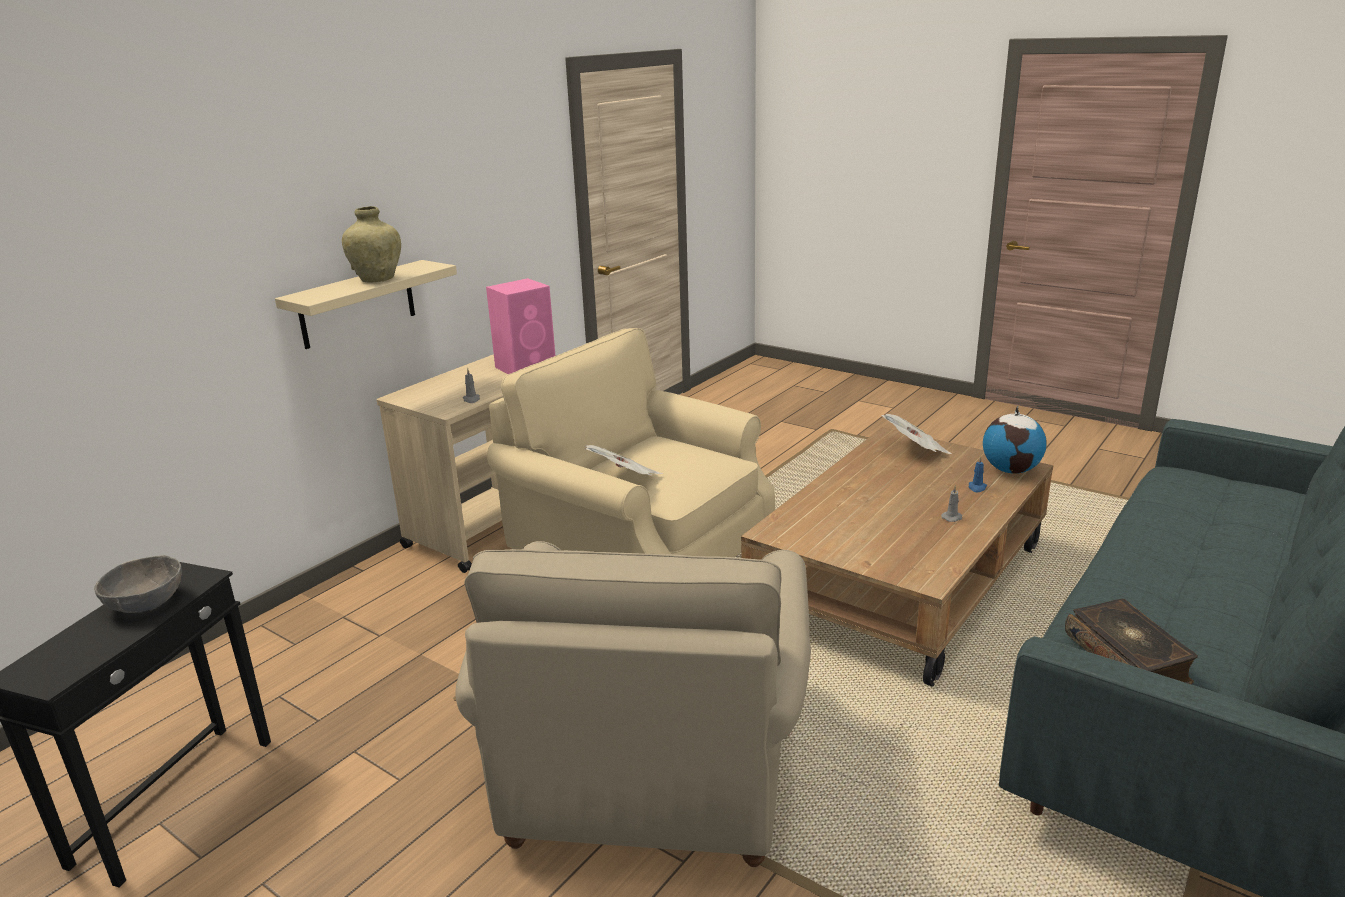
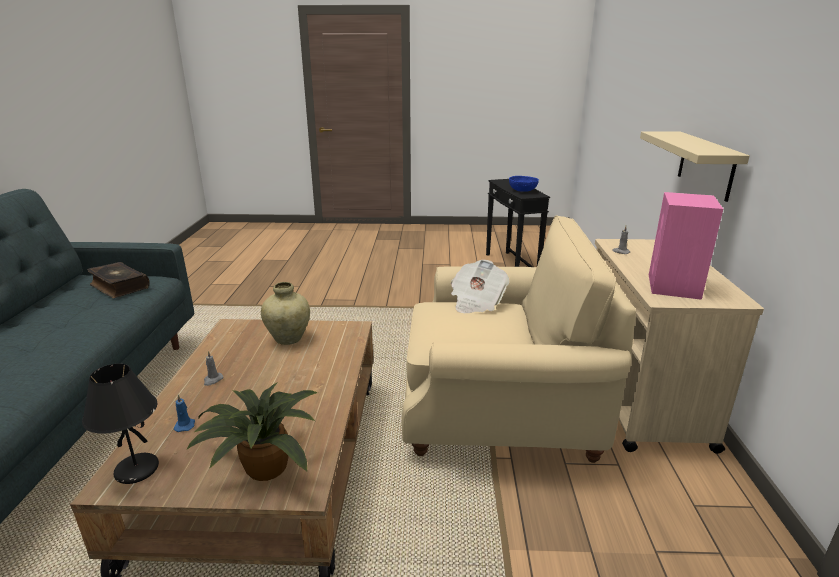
camera: 145 degrees right, 0 degrees up
(147, 602) = (522, 190): grey bowl -> blue bowl
(377, 279) = (687, 142): beige vase -> beige vase (288, 339)
(652, 761) = (362, 317): beige armchair -> none
(915, 451) = (263, 467): newspaper -> potted plant
(1011, 470) = (136, 471): globe -> black table lamp

